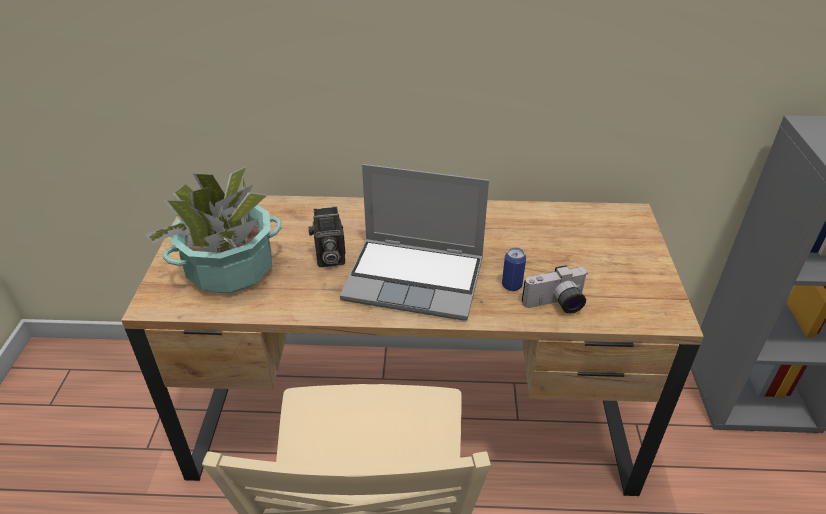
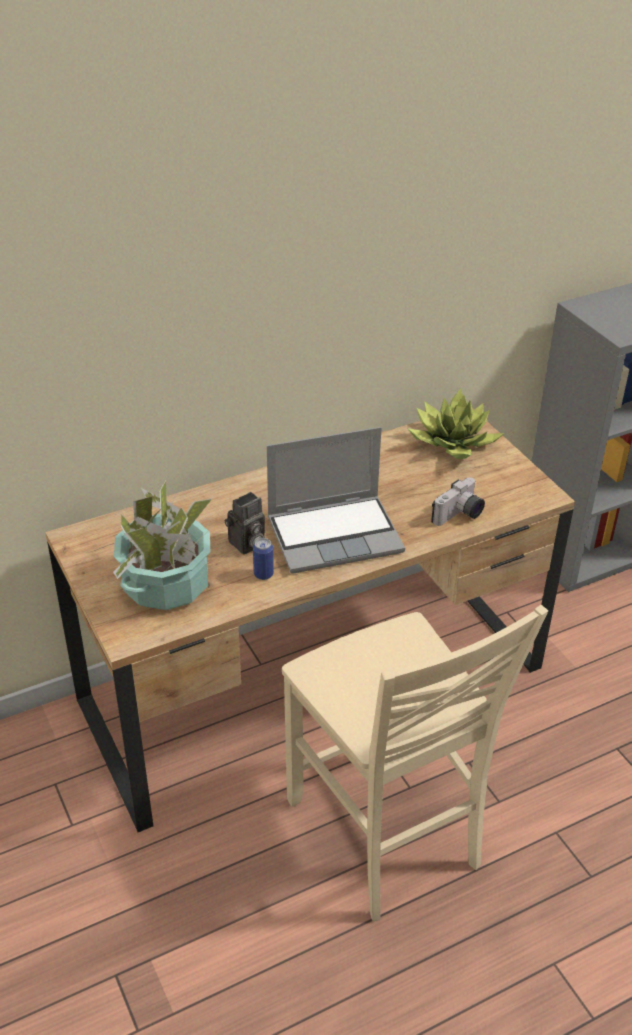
camera: 30 degrees left, 0 degrees up
(511, 285) = (415, 512): can -> can (263, 574)
(604, 232) = (453, 443): none -> potted plant

